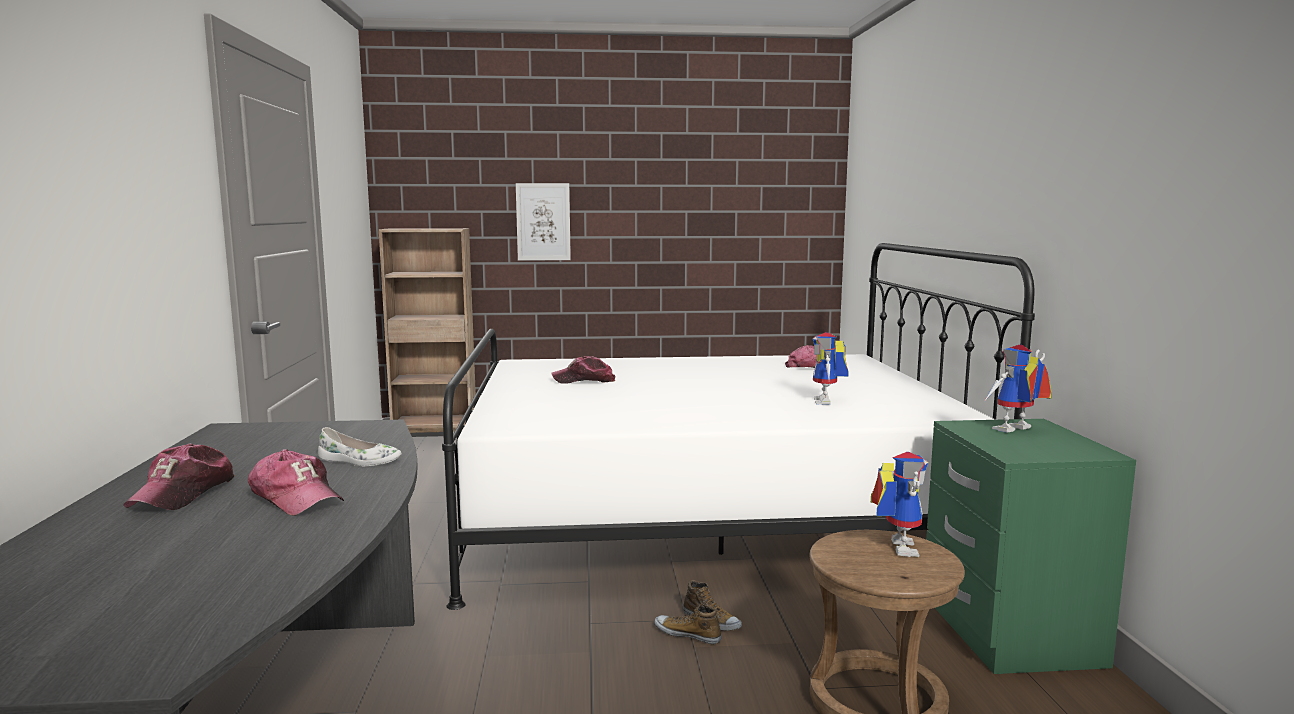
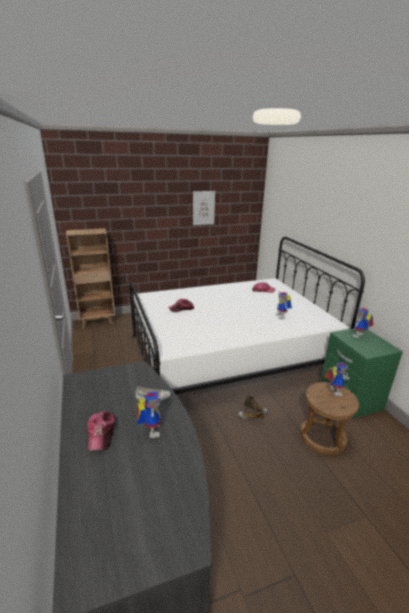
camera: 15 degrees left, 15 degrees up
(296, 498) = (150, 429): cap -> toy robot
(543, 222) = (138, 223): picture -> picture (203, 208)

